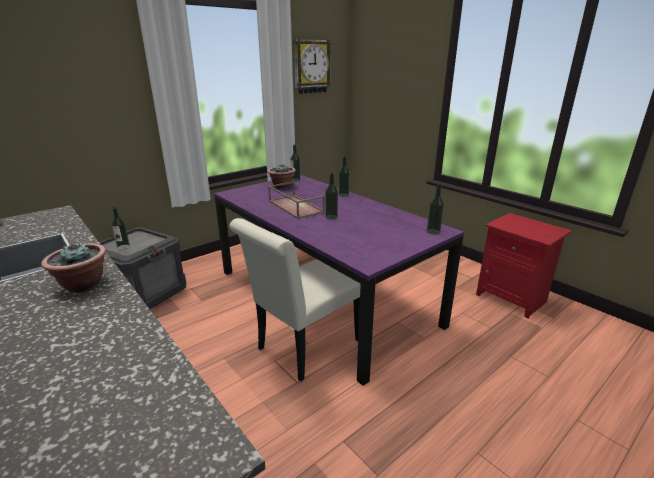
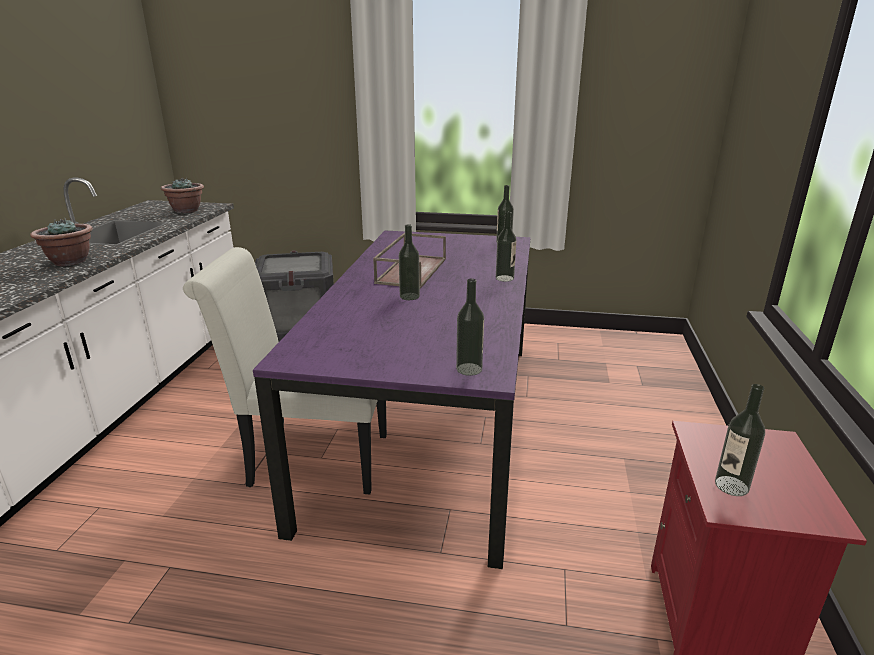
camera: 50 degrees right, 0 degrees up
(123, 247) = (279, 265): bottle -> bottle (731, 486)
(282, 186) = (465, 245): potted plant -> potted plant (186, 210)
(311, 66) = (634, 63): wall clock -> none

